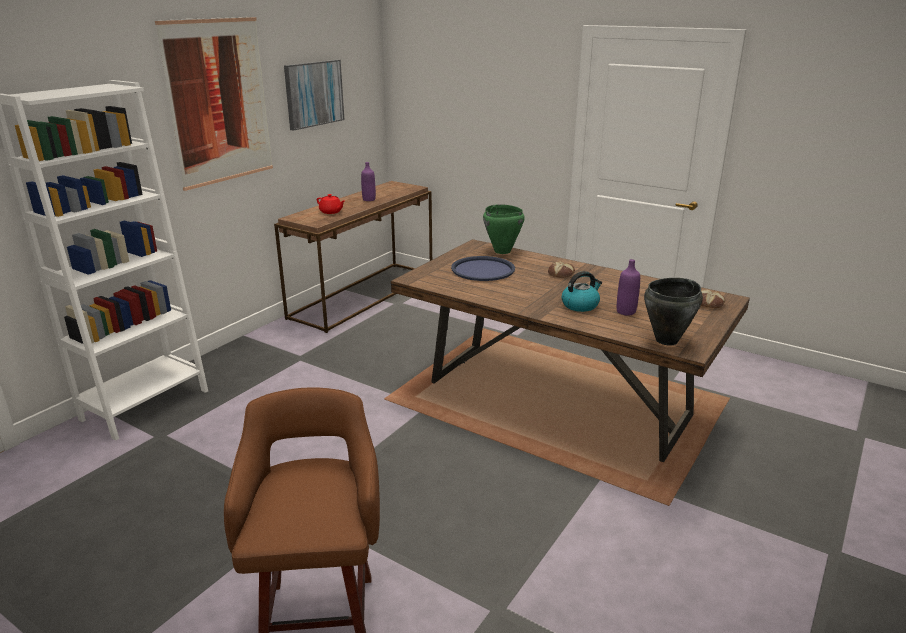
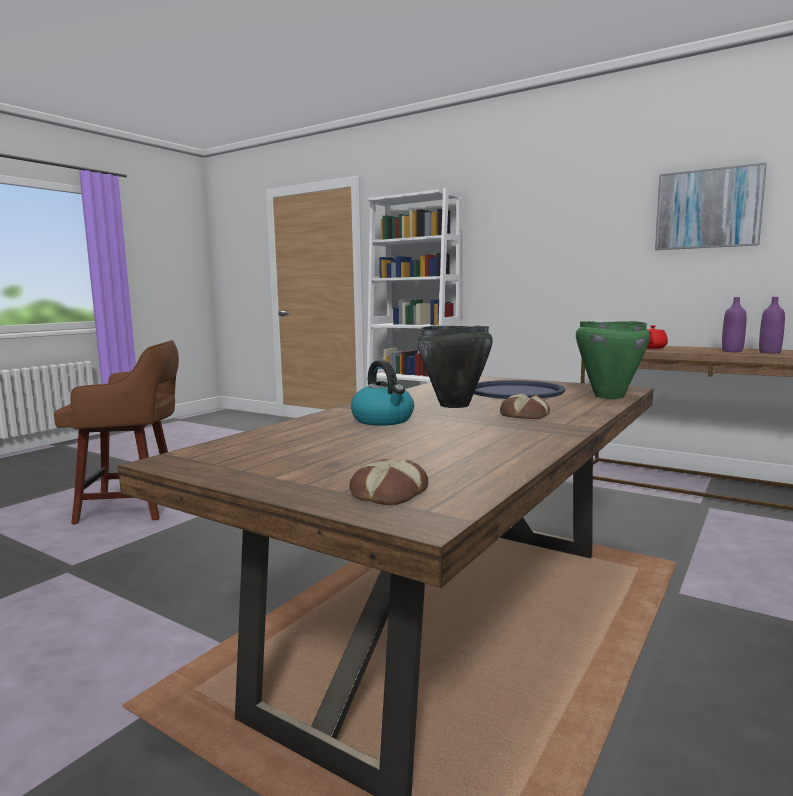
camera: 90 degrees right, 15 degrees down
(219, 101) = (563, 213): picture -> none
(626, 311) = (352, 438): purple bottle -> purple bottle (769, 352)
(667, 340) = (222, 451): black cooking pot -> black cooking pot (454, 405)

